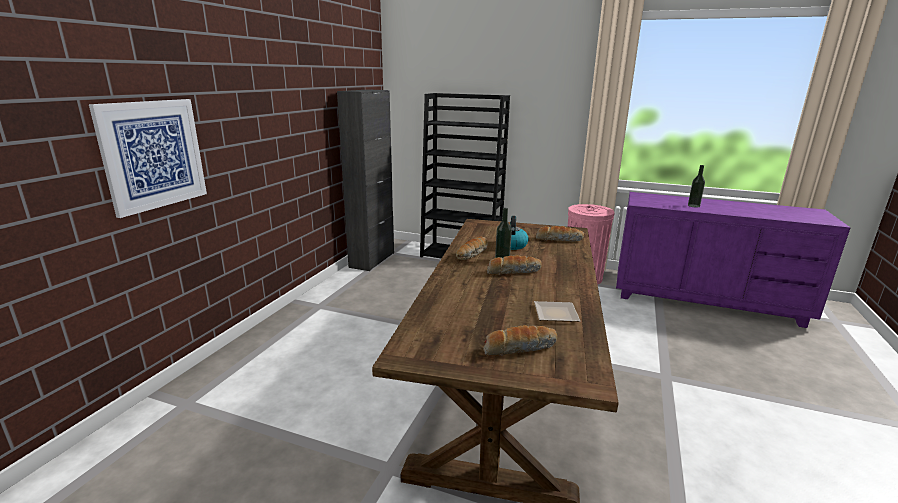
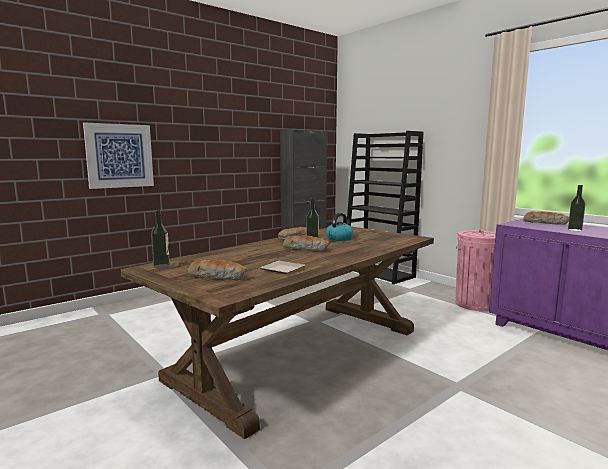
camera: 30 degrees right, 10 degrees down
(416, 345) = (161, 266): none -> bottle
(559, 239) = (388, 240): bread -> bread (545, 223)

